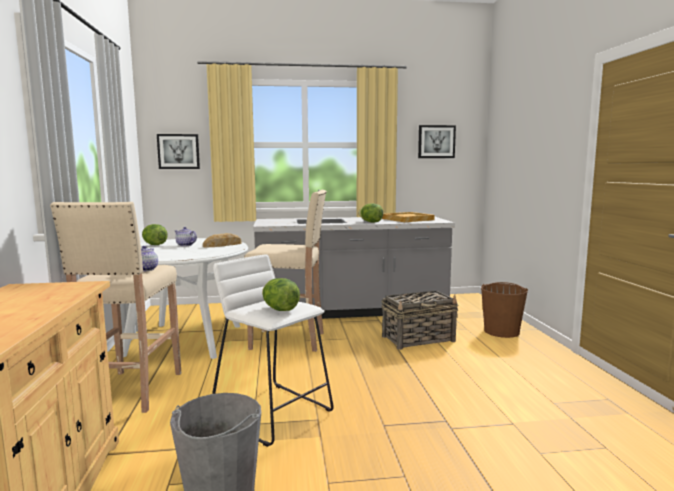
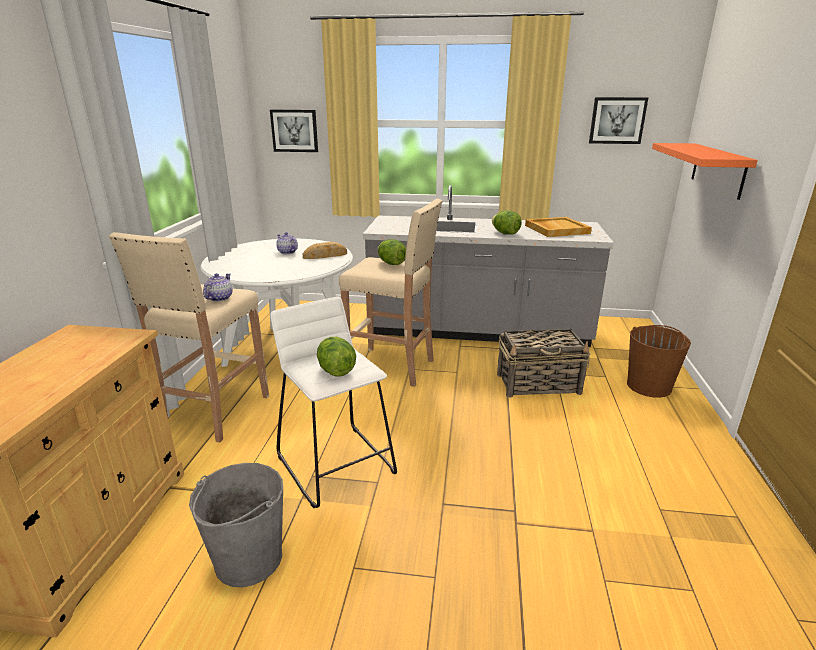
camera: 15 degrees right, 15 degrees up
(154, 245) = (257, 249): lettuce -> lettuce (391, 263)
(516, 167) = (718, 169): none -> orange shelf

